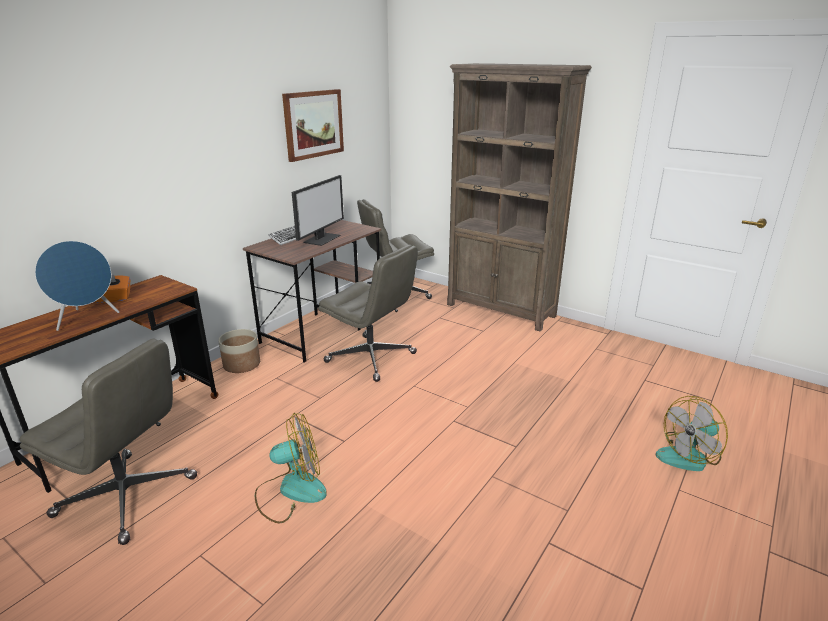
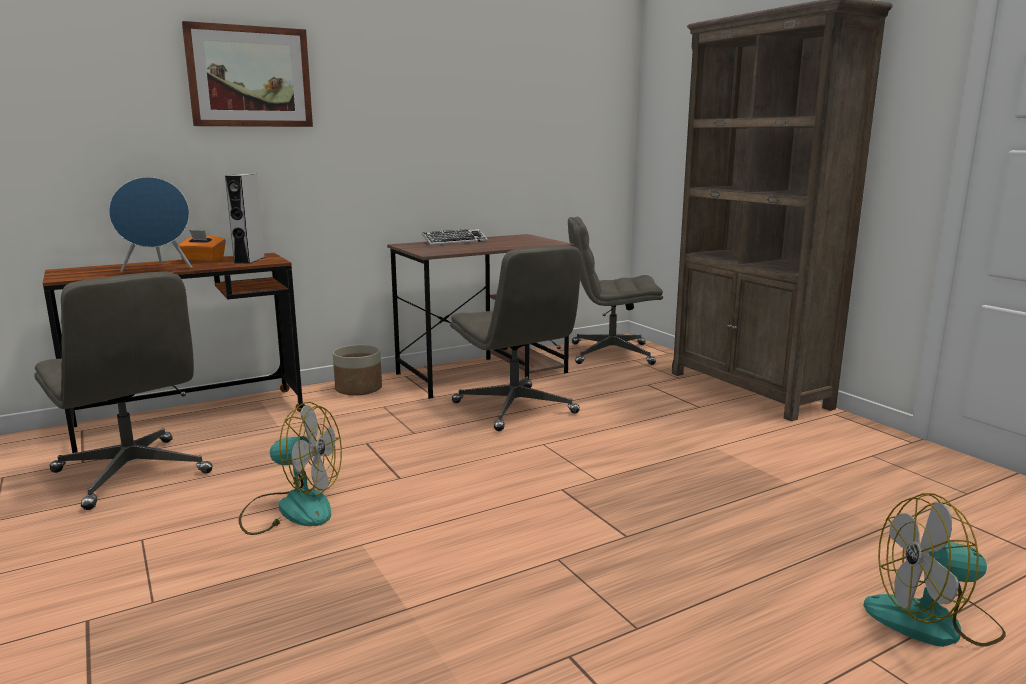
camera: 25 degrees right, 10 degrees down
(156, 291) = (249, 260): none -> grey speaker
(313, 124) = (511, 109): picture -> picture (250, 77)
(321, 238) = (486, 245): monitor -> none

